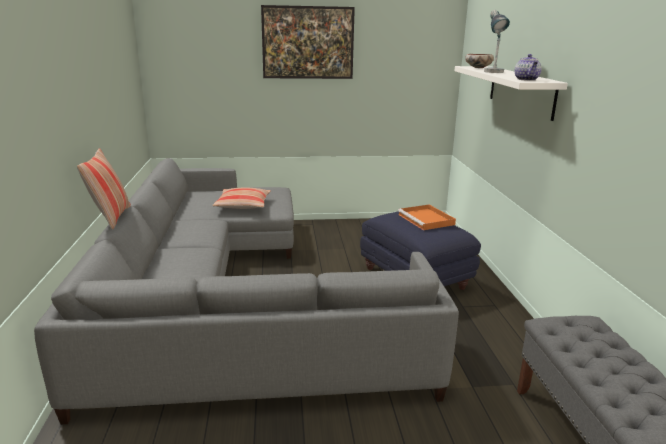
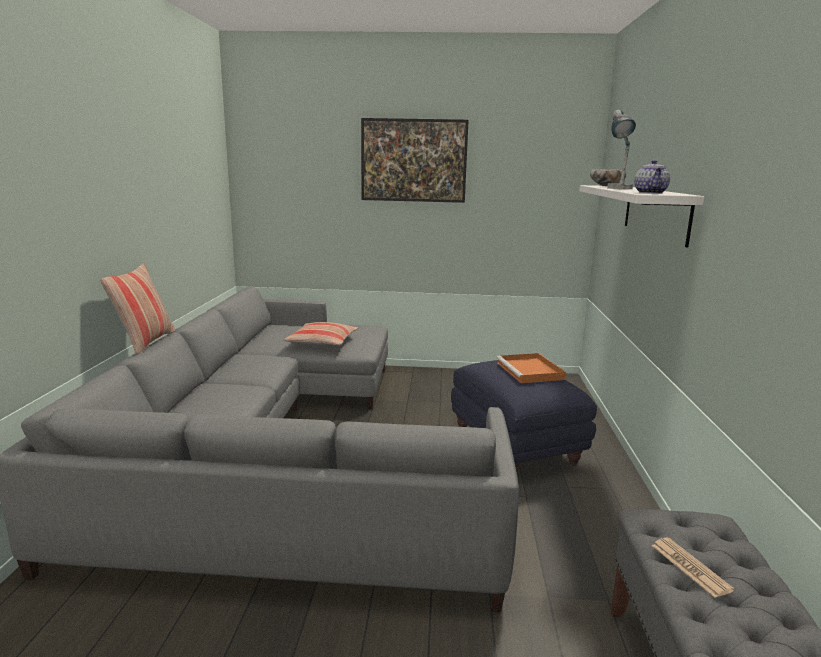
camera: 10 degrees right, 5 degrees down
(584, 352) = (690, 567): none -> newspaper

